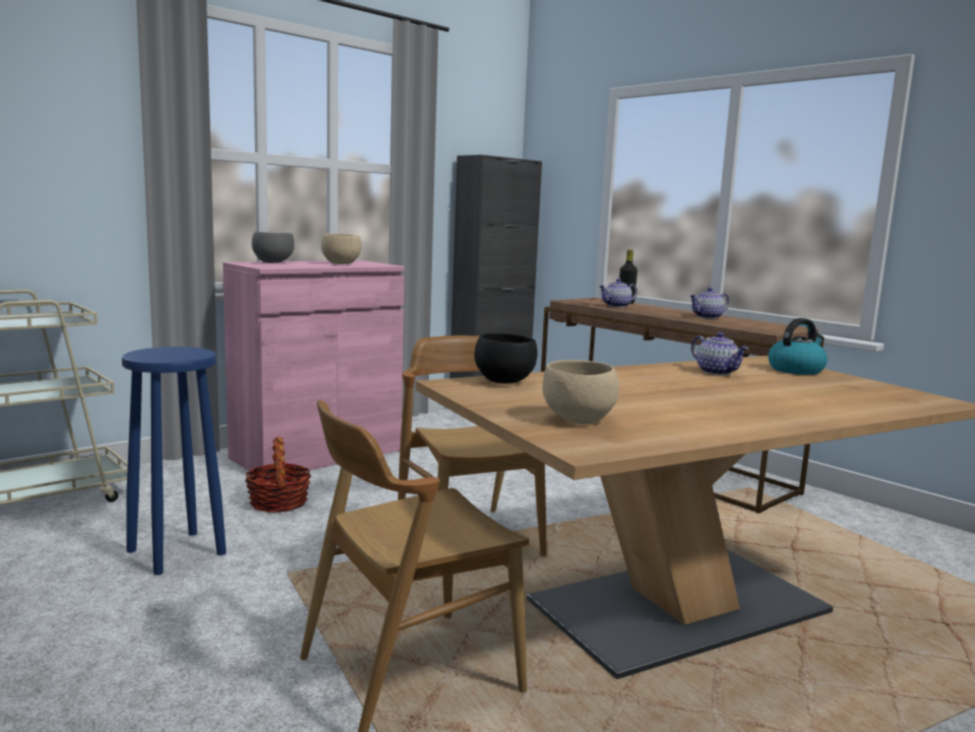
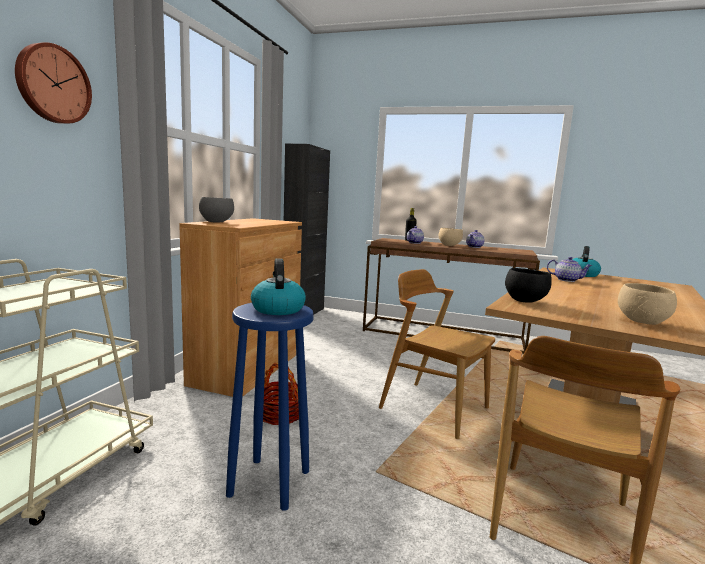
camera: 30 degrees left, 0 degrees up
(76, 121) = (52, 84): none -> wall clock
(175, 353) = (277, 309): none -> kettle
(317, 454) = (247, 368): pink cabinet -> brown cabinet
(342, 264) = (262, 221): beige bowl -> beige bowl (449, 245)

